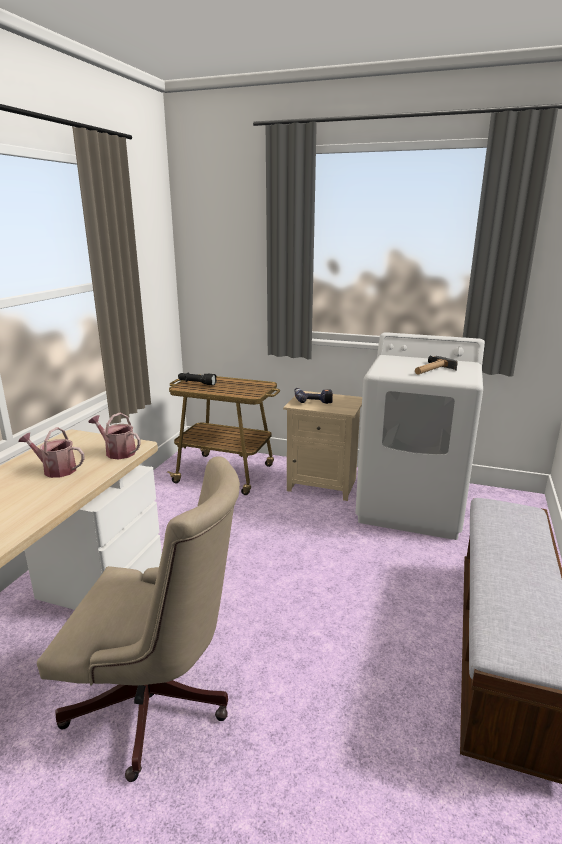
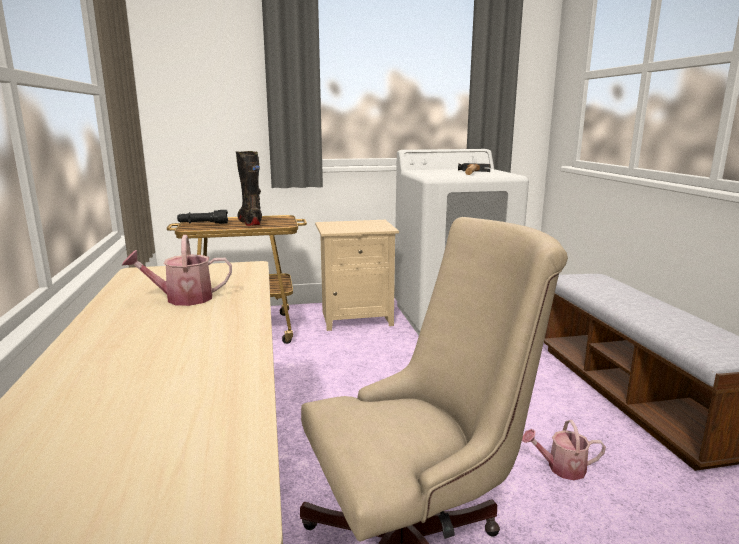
camera: 30 degrees left, 5 degrees down
(117, 452) = (234, 274): watering can -> watering can (561, 468)
(231, 387) = (250, 222): none -> black boot
(312, 400) = (341, 226): power drill -> none

